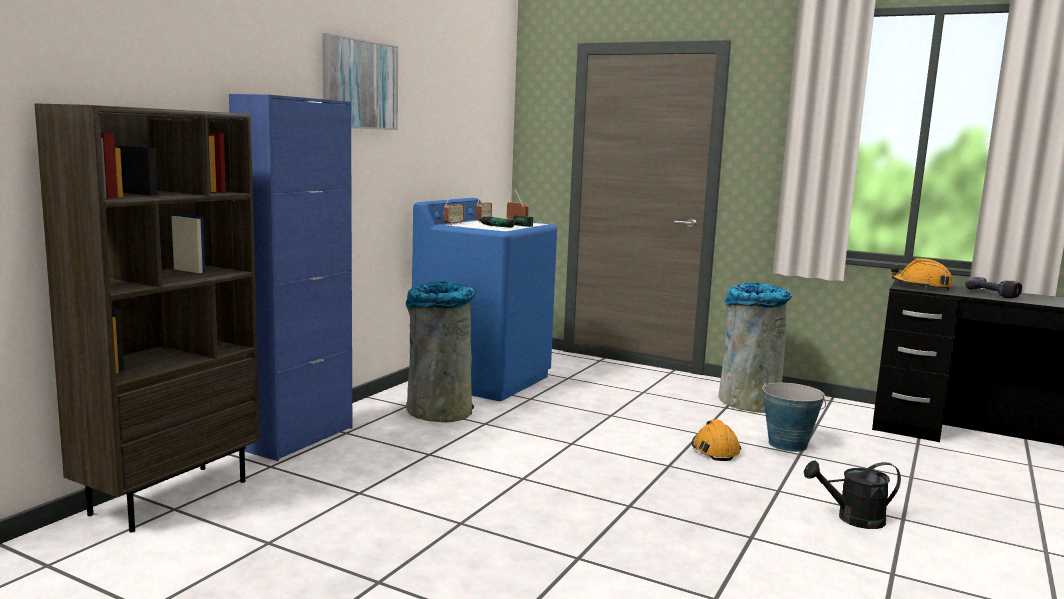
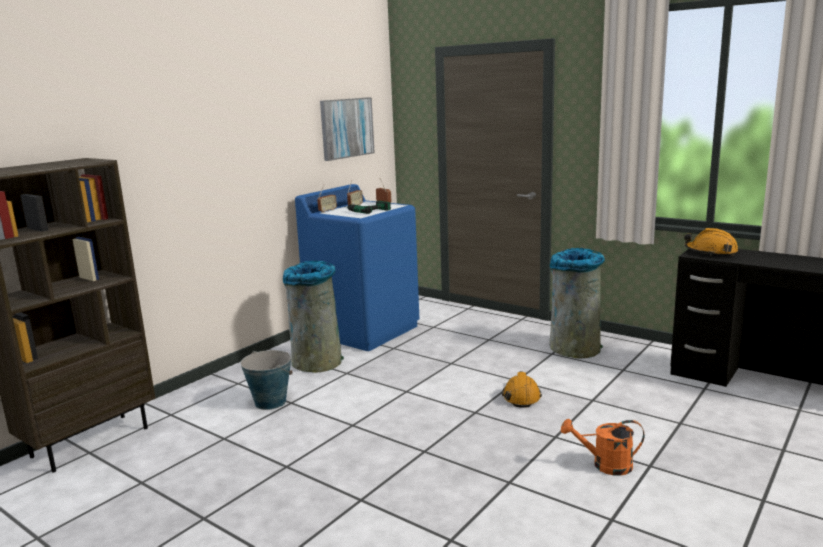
camera: 10 degrees right, 5 degrees up
(298, 438) = (201, 389): blue cabinet -> none
(359, 84) = (235, 111): picture -> picture (346, 128)
(787, 444) = (586, 390): bucket -> bucket (270, 402)
(852, 519) = (605, 465): black watering can -> orange watering can
(993, 293) = (773, 258): power drill -> none

